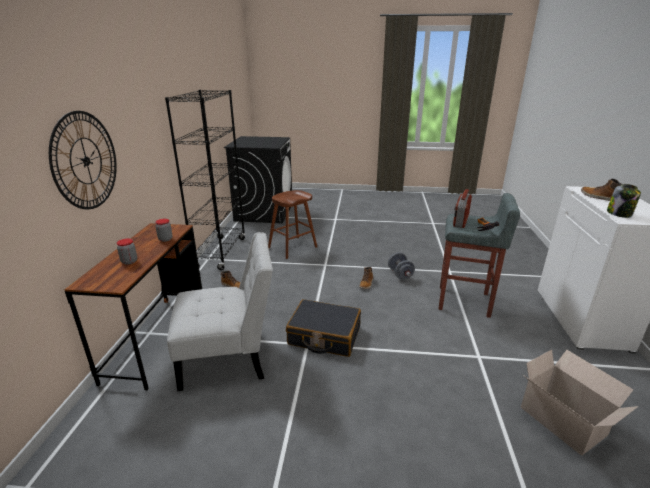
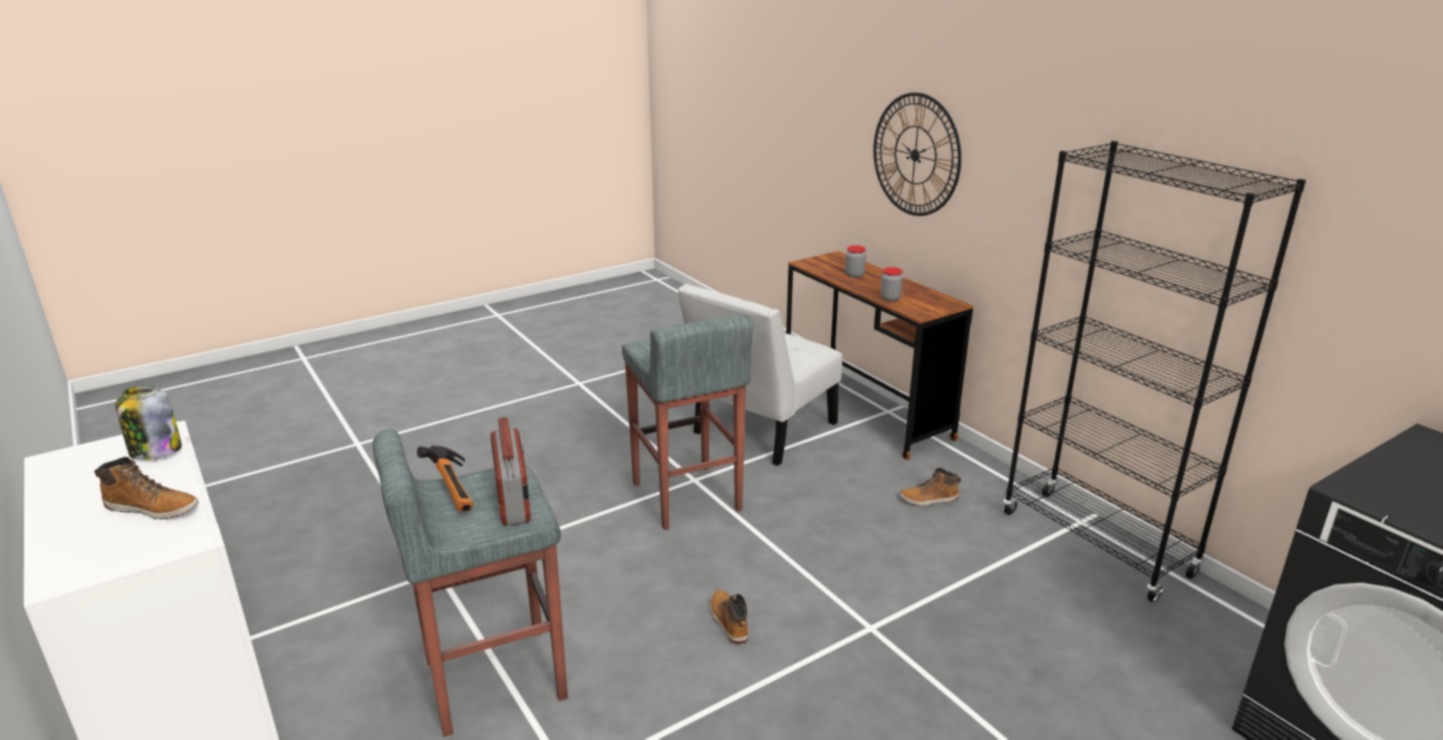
camera: 140 degrees right, 0 degrees up
(292, 247) = (1017, 640): brown stool -> none
(324, 336) = (685, 498): black suitcase -> grey stool
(400, 274) = (684, 691): grey dumbbell -> none
(564, 423) = (314, 536): cardboard box -> none

